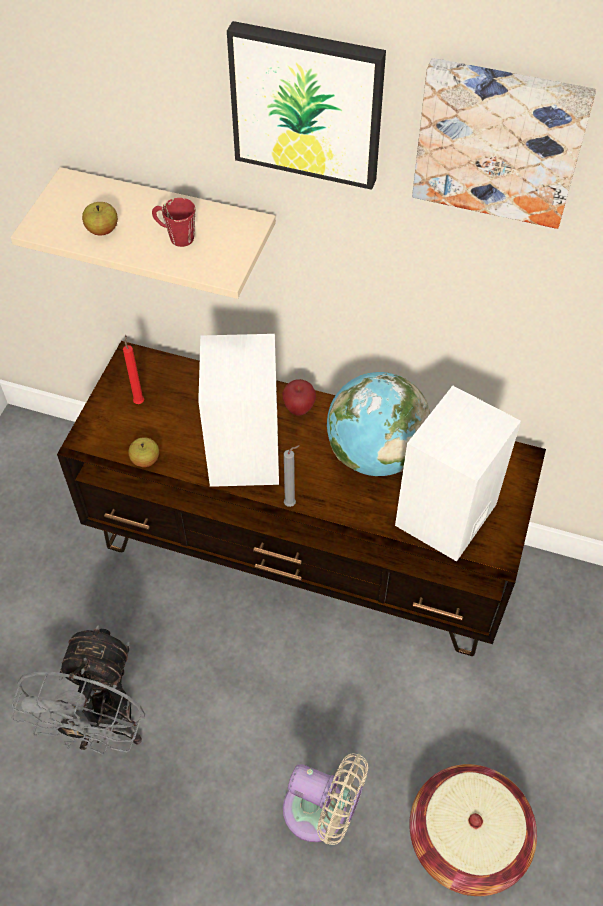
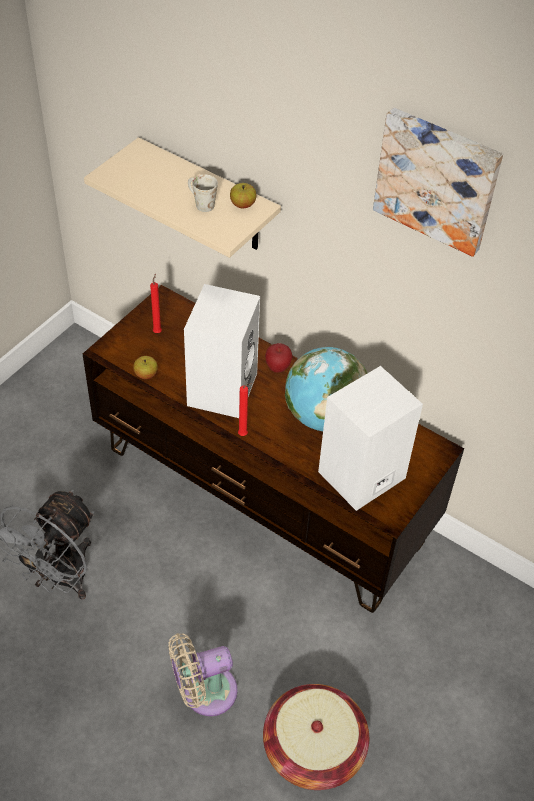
camera: 15 degrees right, 5 degrees down
(102, 230) = (150, 187): apple -> apple (243, 205)
(175, 236) = (200, 203): red mug -> white mug
(291, 504) = (244, 435): grey candle -> red candle
(307, 104) = (309, 124): picture -> none
(321, 812) = (204, 692): beige fan -> beige fan turned 120 degrees clockwise

